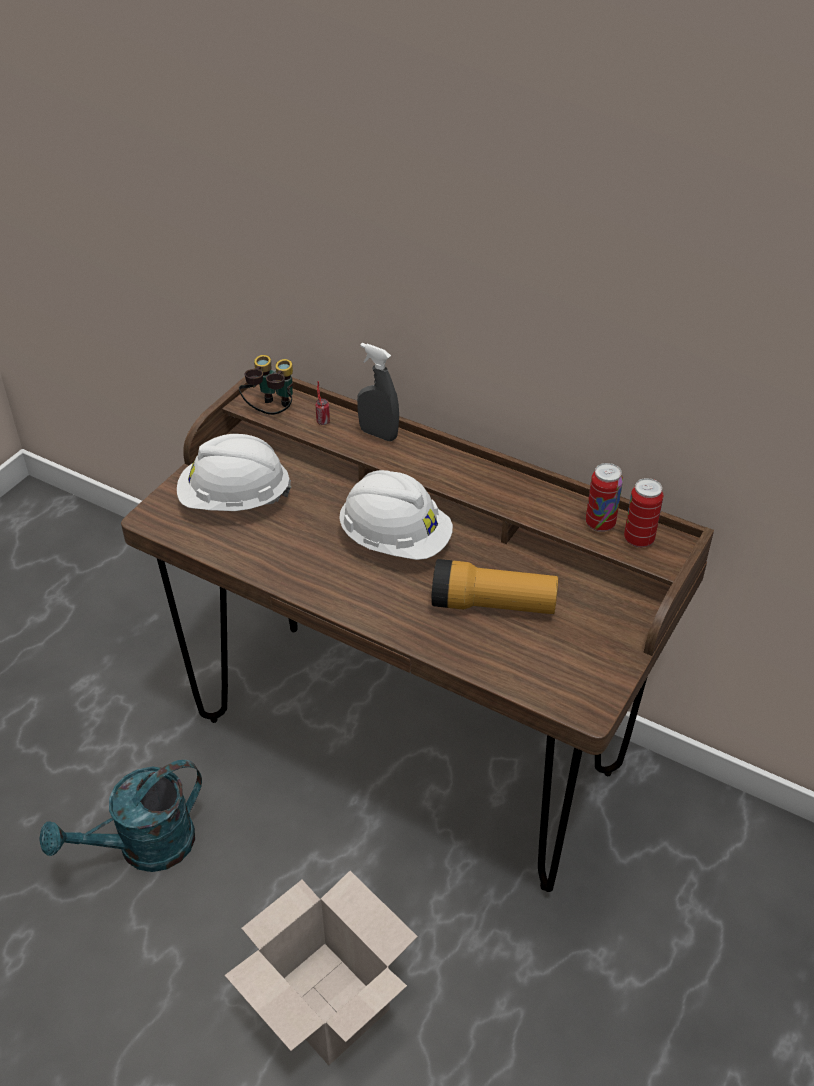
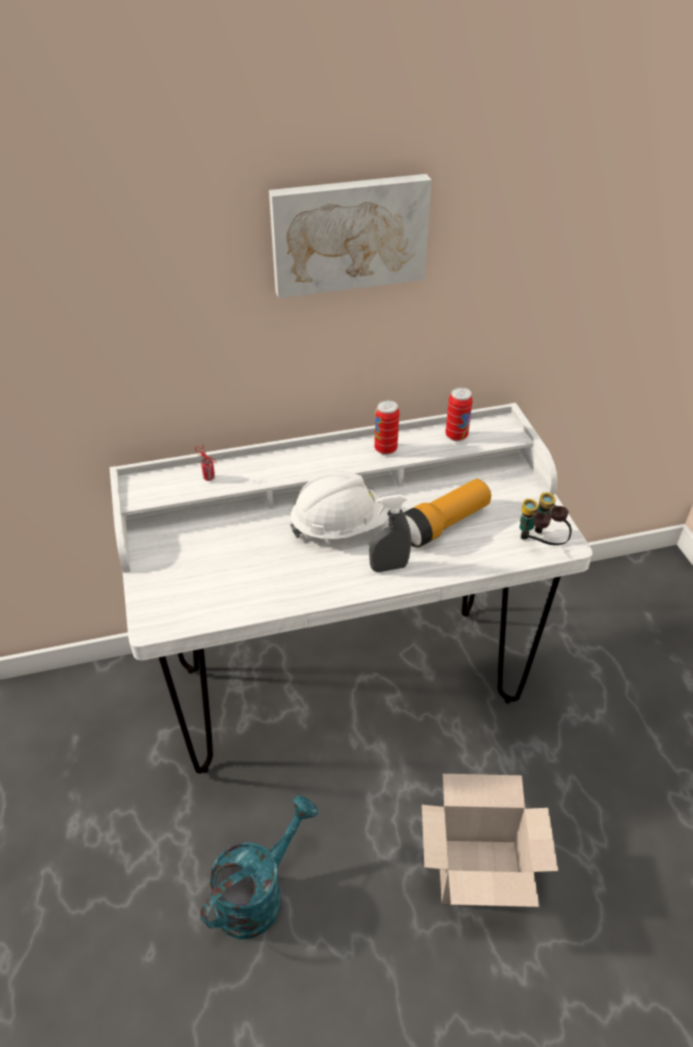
camera: 45 degrees left, 0 degrees up
(144, 848) = (258, 893): turquoise watering can -> turquoise watering can turned 150 degrees counterclockwise
(234, 500) = (198, 572): white hard hat -> none
(271, 413) = (163, 493): binoculars -> binoculars (539, 543)
(378, 434) = (257, 463): grey spray bottle -> grey spray bottle (389, 567)
(408, 744) = (345, 684): brown desk -> white desk
(525, 221) = (348, 233): none -> picture
(638, 539) = (486, 431): can -> can (385, 449)

